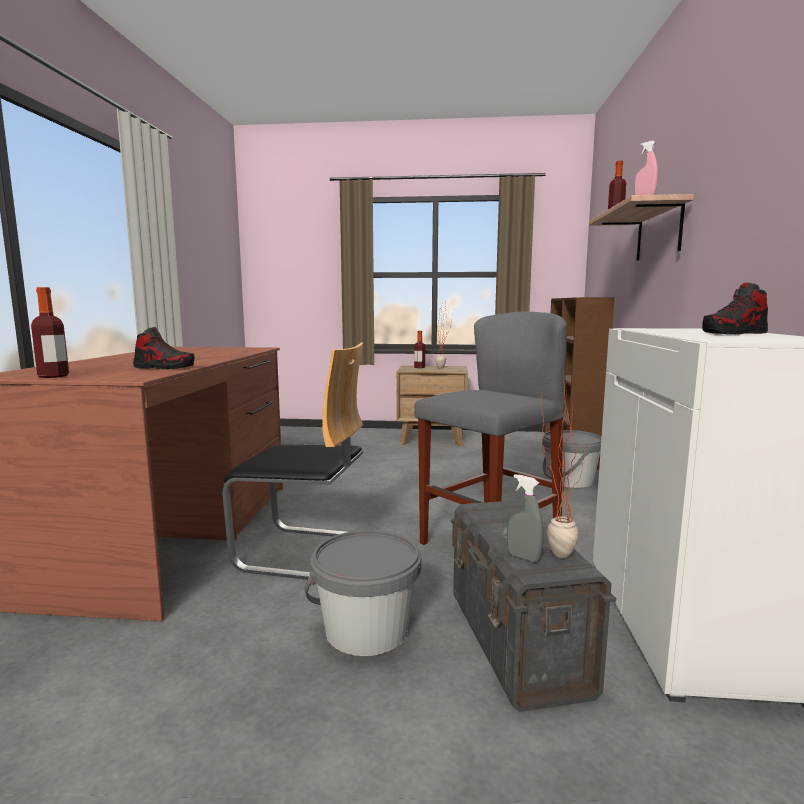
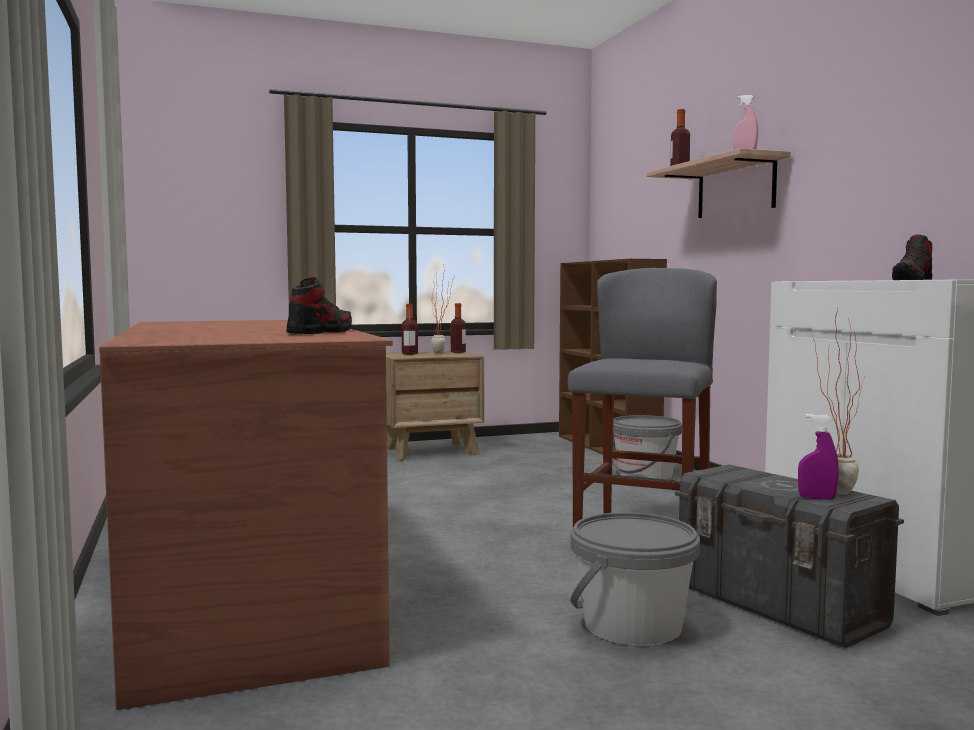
camera: 25 degrees left, 5 degrees down
(53, 376) = (235, 340): bottle -> bottle (458, 352)
(164, 367) = (320, 332): shoe -> shoe turned 45 degrees counterclockwise
(306, 553) = (459, 578): chair -> none
(523, 557) = (817, 498): grey spray bottle -> purple spray bottle

